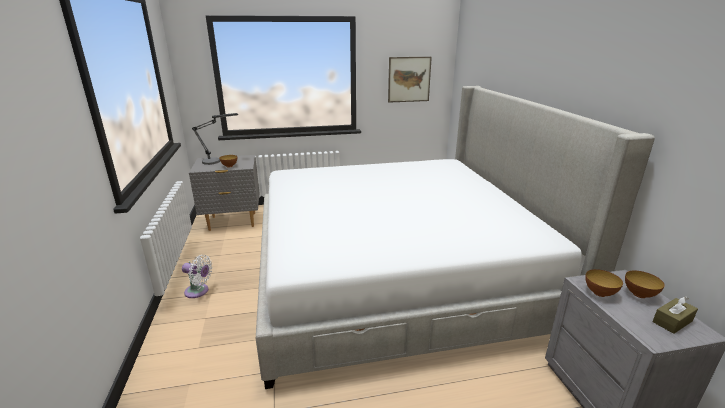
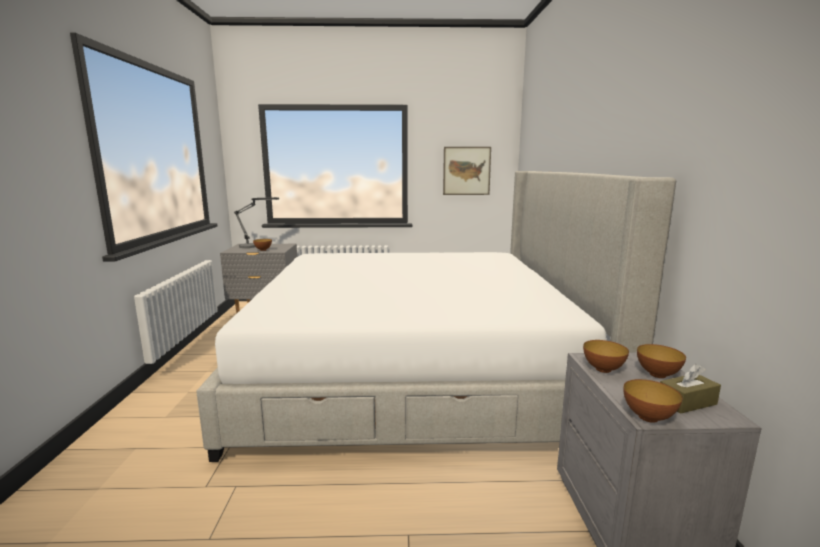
camera: 10 degrees right, 10 degrees down
(198, 291) = (196, 368): white fan -> none
(655, 340) = (648, 417): none -> bowl

